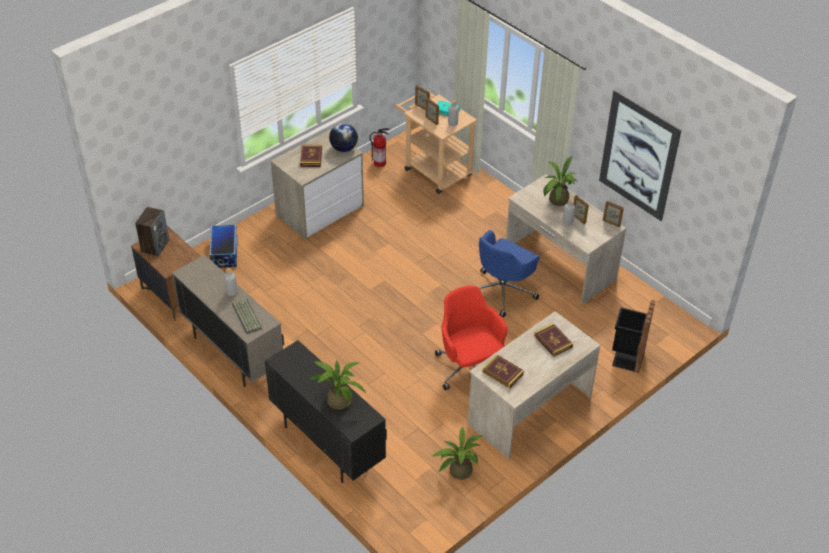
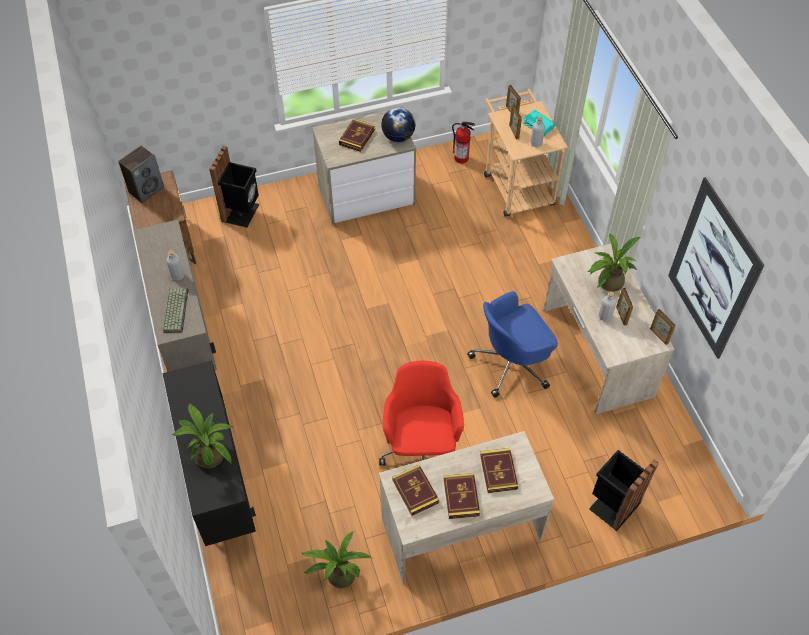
camera: 25 degrees right, 10 degrees up
(224, 253) = (242, 213): storage box -> black trash can
(537, 365) = (461, 497): none -> book

